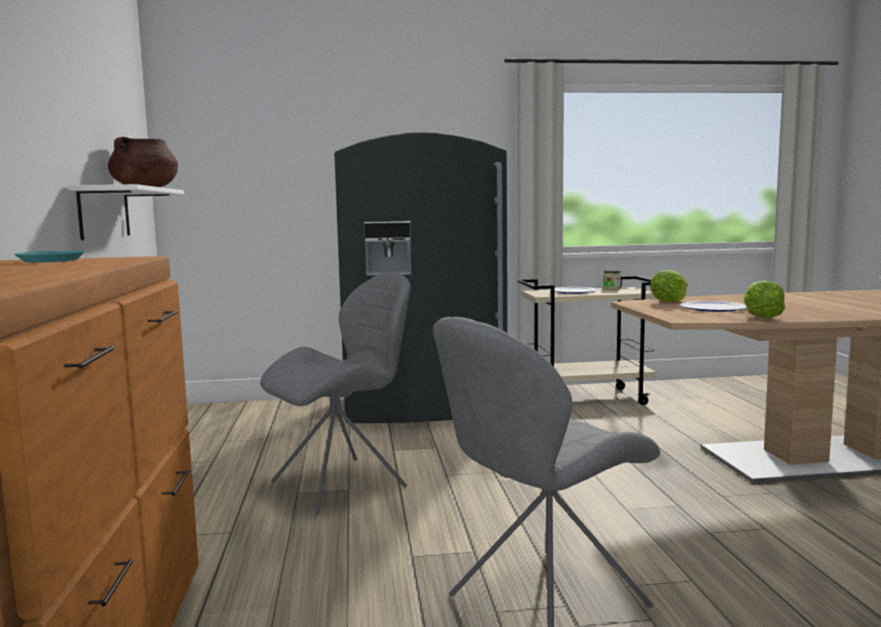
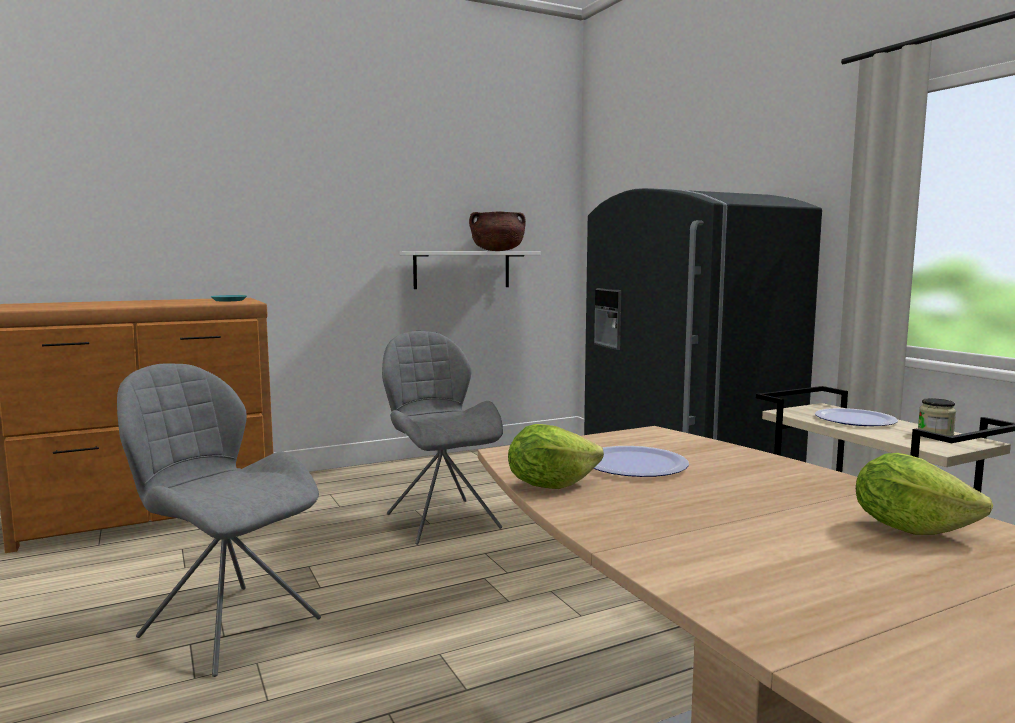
camera: 70 degrees right, 0 degrees up
(343, 483) = (441, 519): grey chair -> grey chair turned 150 degrees counterclockwise
(668, 301) = (686, 446): lettuce -> lettuce (909, 528)

